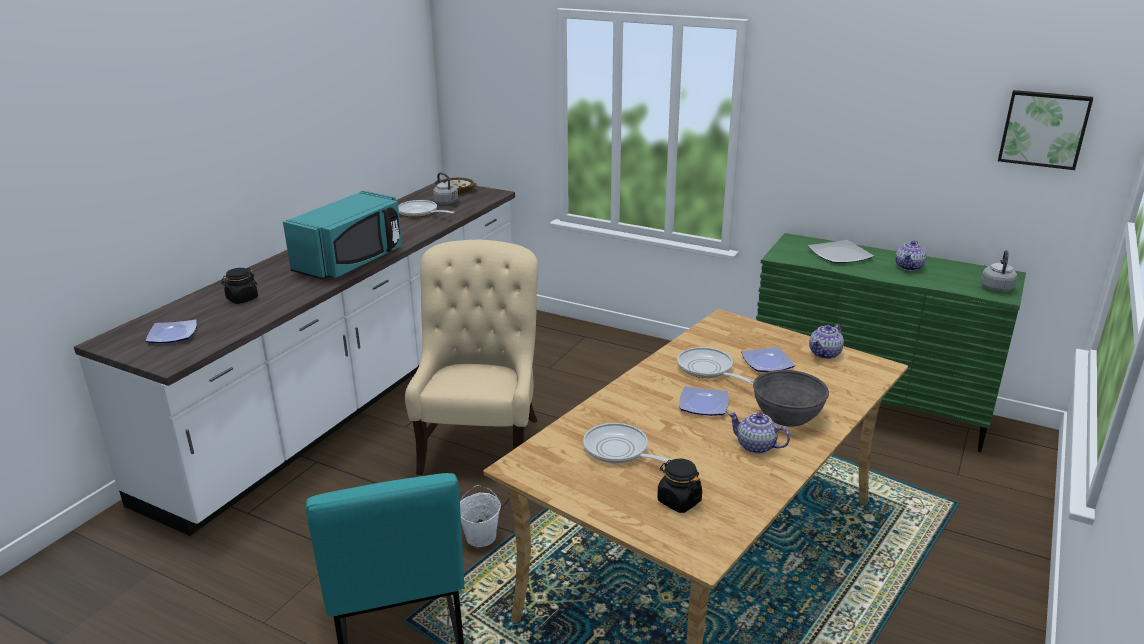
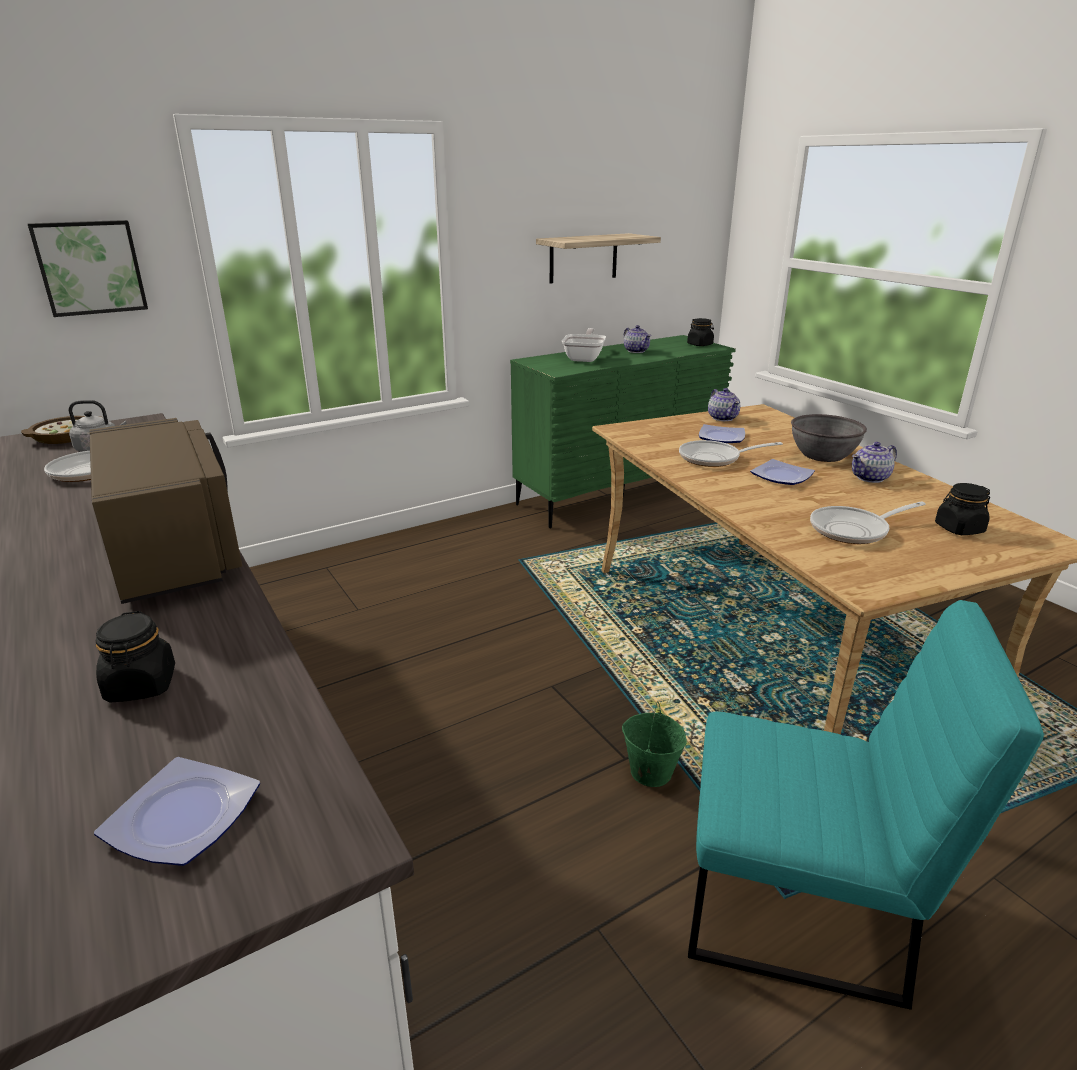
camera: 60 degrees left, 0 degrees up
(352, 261) = (176, 550): turquoise microwave -> brown microwave
(481, 536) = (650, 771): white bucket -> green bucket
(482, 444) = (461, 711): beige chair -> none
(840, 255) = (584, 358): plate -> frying pan
(887, 157) = (583, 258): none -> shelf
(997, 287) = (700, 344): grey kettle -> black jar
(1044, 129) = (682, 209): picture -> picture (90, 267)

